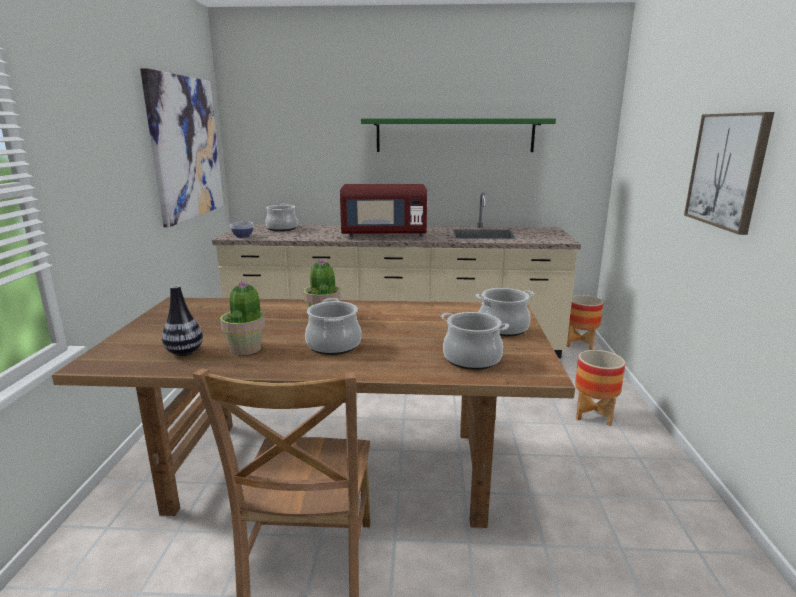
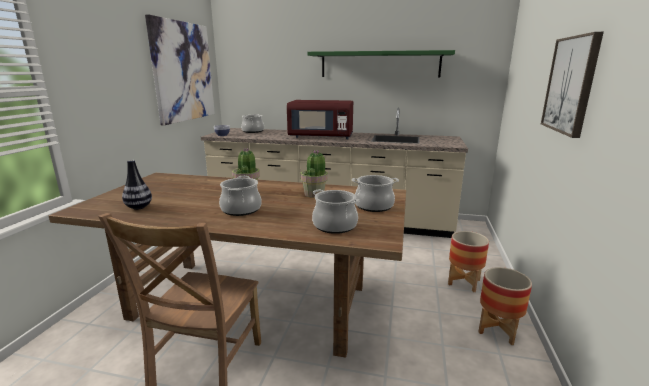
camera: 10 degrees right, 0 degrees up
(246, 348) = (180, 207): potted plant -> potted plant (314, 194)
(580, 344) = (473, 228): planter -> planter (498, 330)

